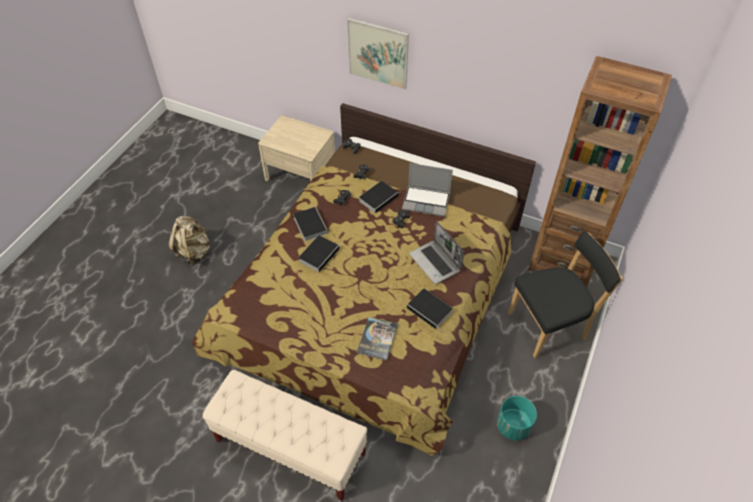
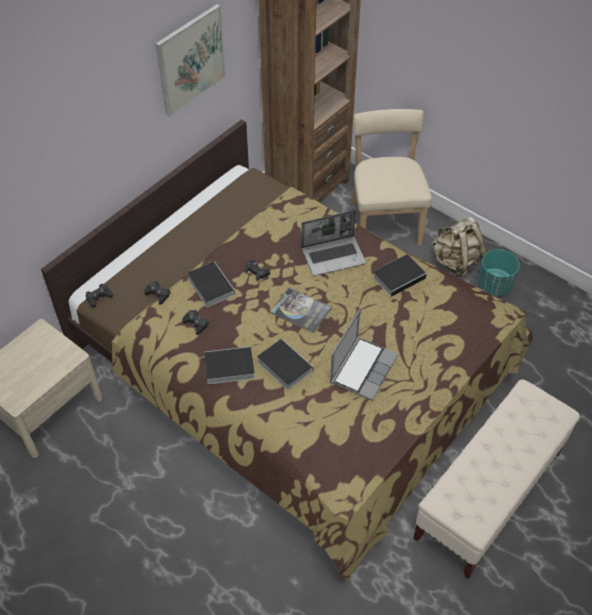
camera: 75 degrees left, 0 degrees up
(194, 252) = (141, 578): beige backpack -> beige backpack (455, 262)
(377, 338) = (427, 332): book -> book (300, 310)
(378, 53) = (59, 161): picture -> picture (191, 60)
(427, 201) = (235, 241): laptop -> laptop (363, 368)
(550, 325) = (384, 221): black chair -> beige chair

